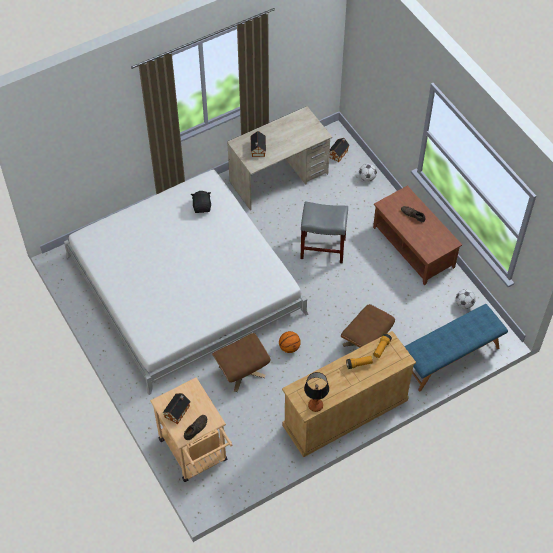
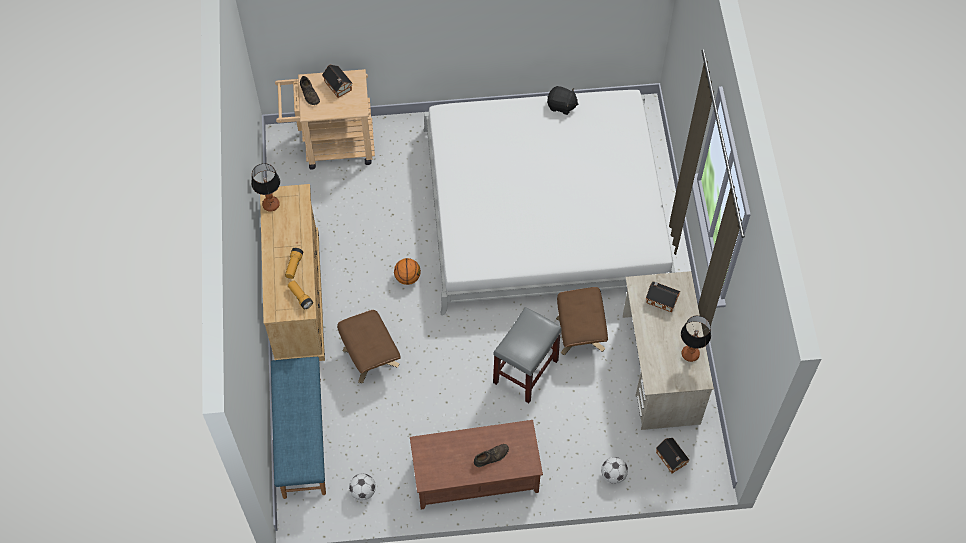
camera: 115 degrees right, 5 degrees up
(202, 207) = (614, 226): black plush toy -> black plush toy (561, 106)
(241, 371) = (404, 221): brown ottoman -> brown ottoman (580, 333)
(289, 123) = (690, 354): none -> table lamp

